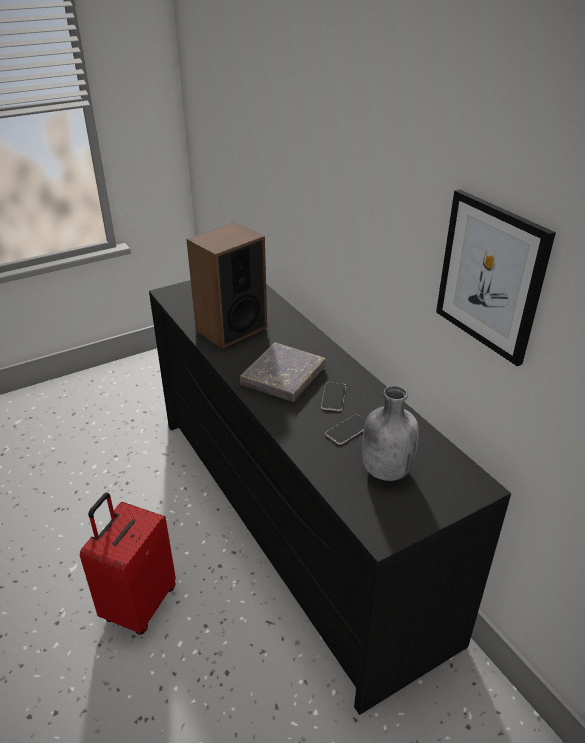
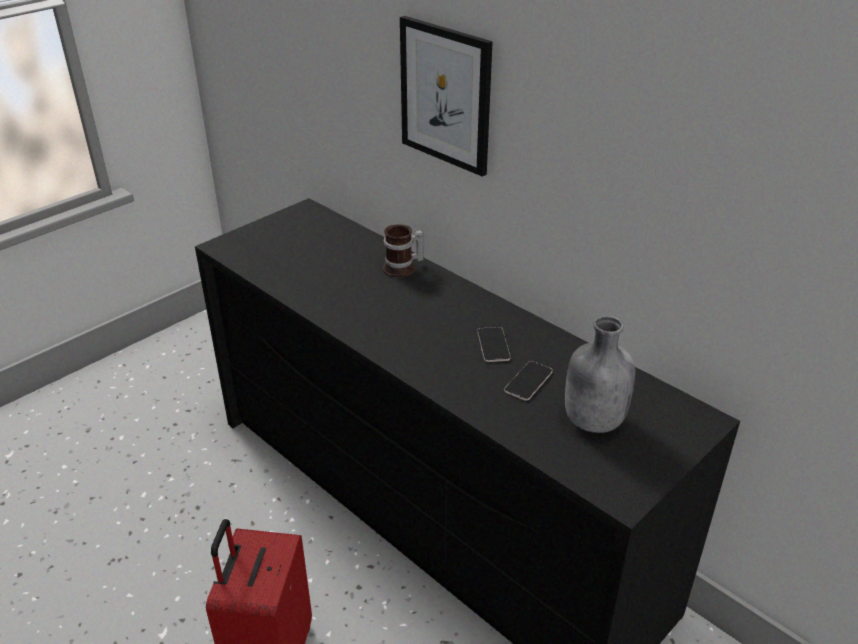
camera: 15 degrees left, 0 degrees up
(231, 329) = (328, 281): speaker -> none
(283, 376) = (421, 329): grey book -> none
(291, 328) = (403, 269): none -> mug
(491, 276) = (697, 171): picture -> picture (445, 95)

